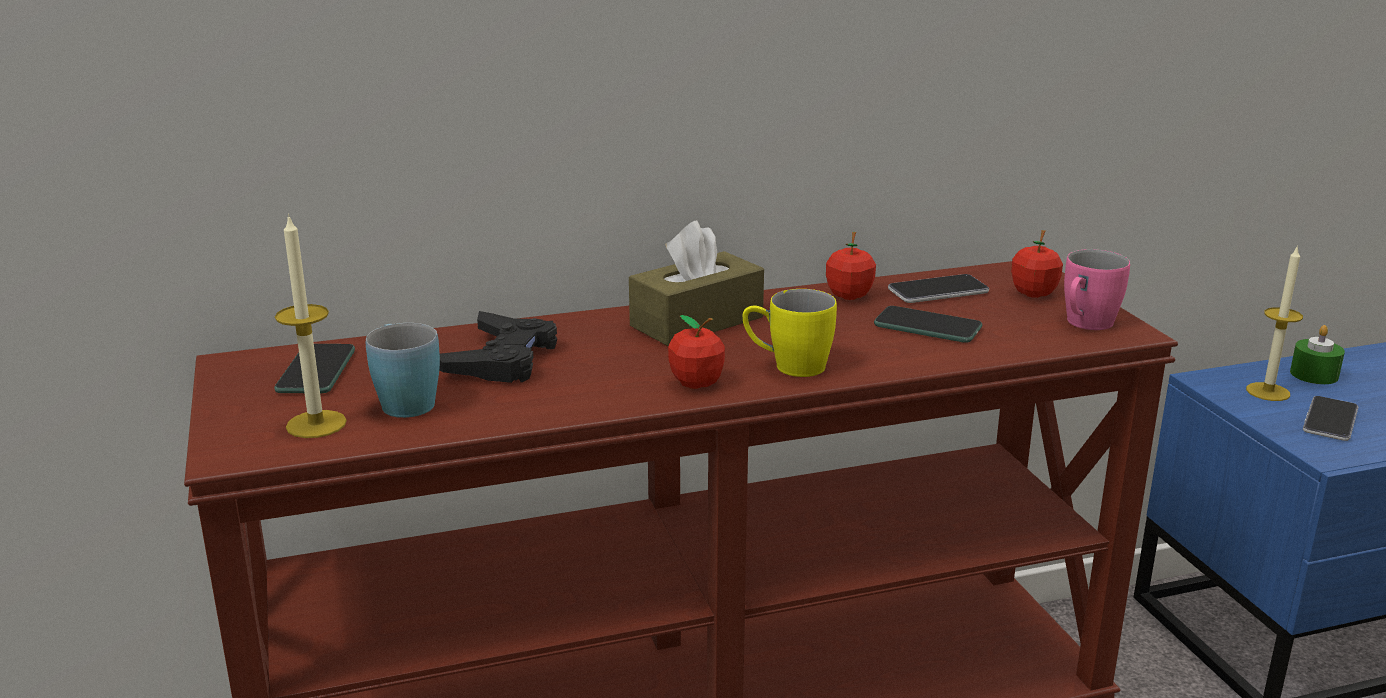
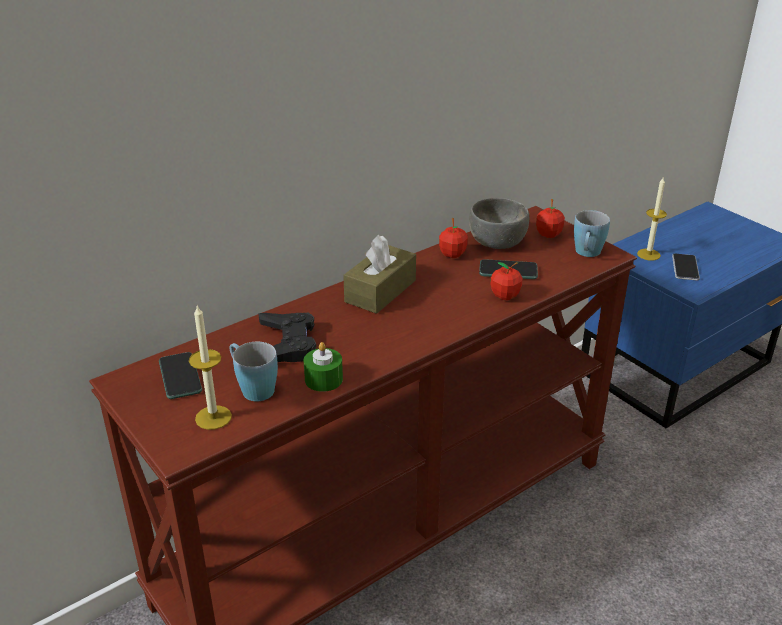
camera: 20 degrees left, 10 degrees up
(696, 383) = (411, 338): apple -> apple (505, 296)
(787, 366) = (452, 316): yellow mug -> none
(938, 291) = (498, 242): phone -> grey bowl
(1085, 325) = (587, 254): pink mug -> blue mug
(1314, 374) = (665, 238): green candle -> green candle (323, 379)

